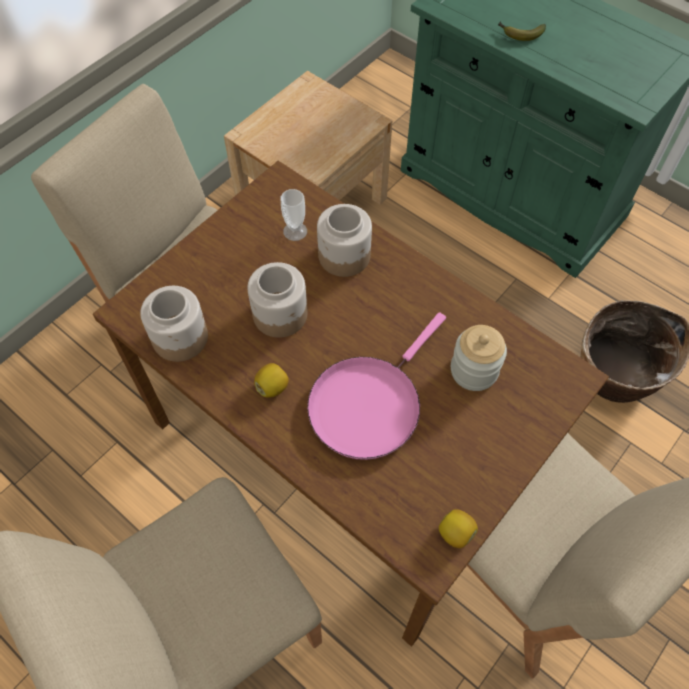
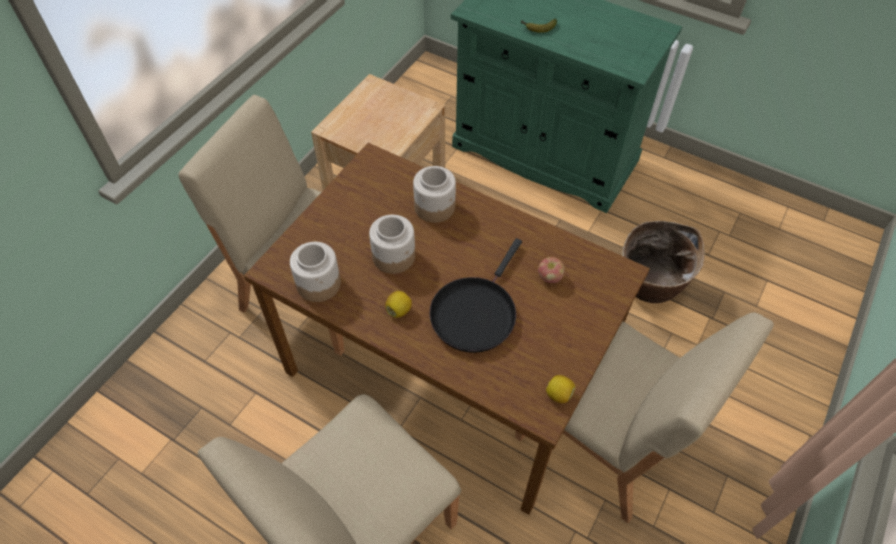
camera: 10 degrees left, 5 degrees down
(295, 231) = (392, 193): cup -> none
(368, 404) = (475, 312): pink frying pan -> black frying pan
(474, 370) = (549, 277): jar -> apple

